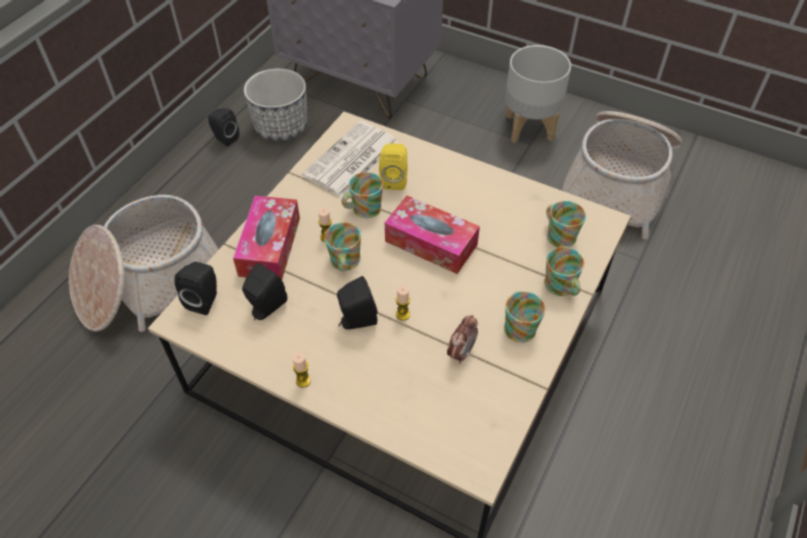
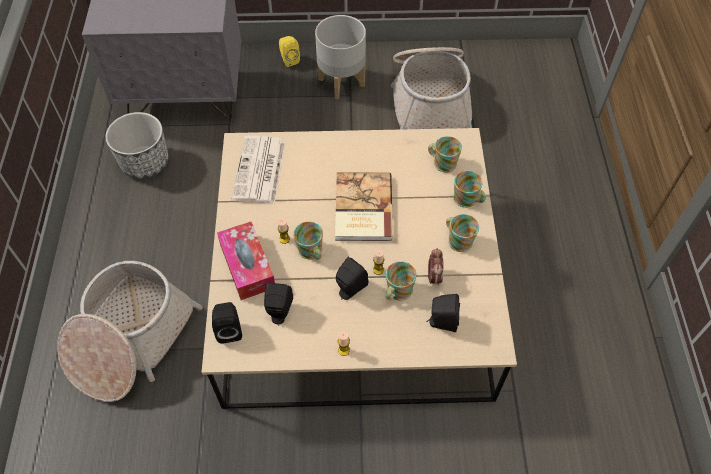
camera: 30 degrees left, 5 degrees up
(224, 138) = (103, 192): black speaker -> black speaker (441, 322)
(362, 209) = (295, 205): mug -> mug (397, 292)
(394, 179) = (302, 172): yellow speaker -> yellow speaker (289, 60)
(431, 243) = (361, 208): tissue box -> book

